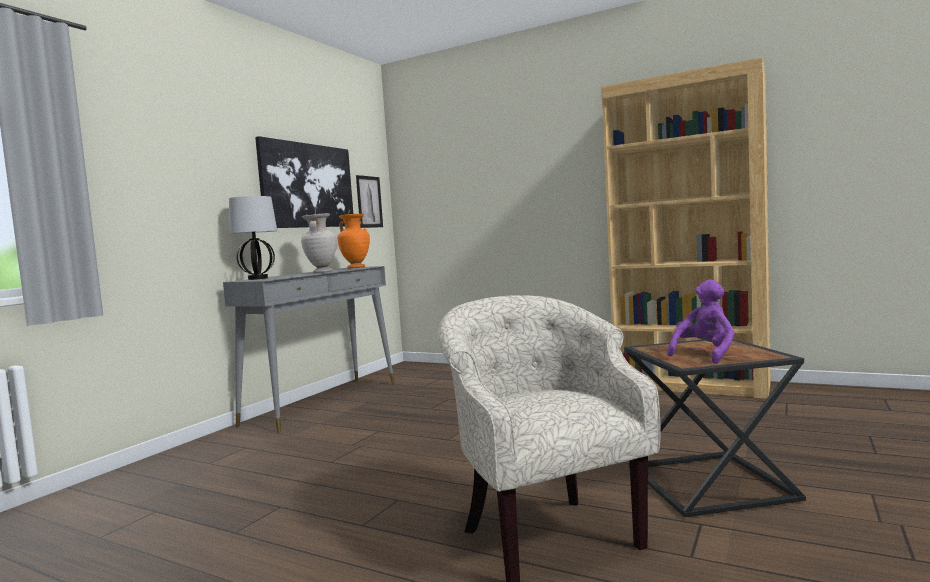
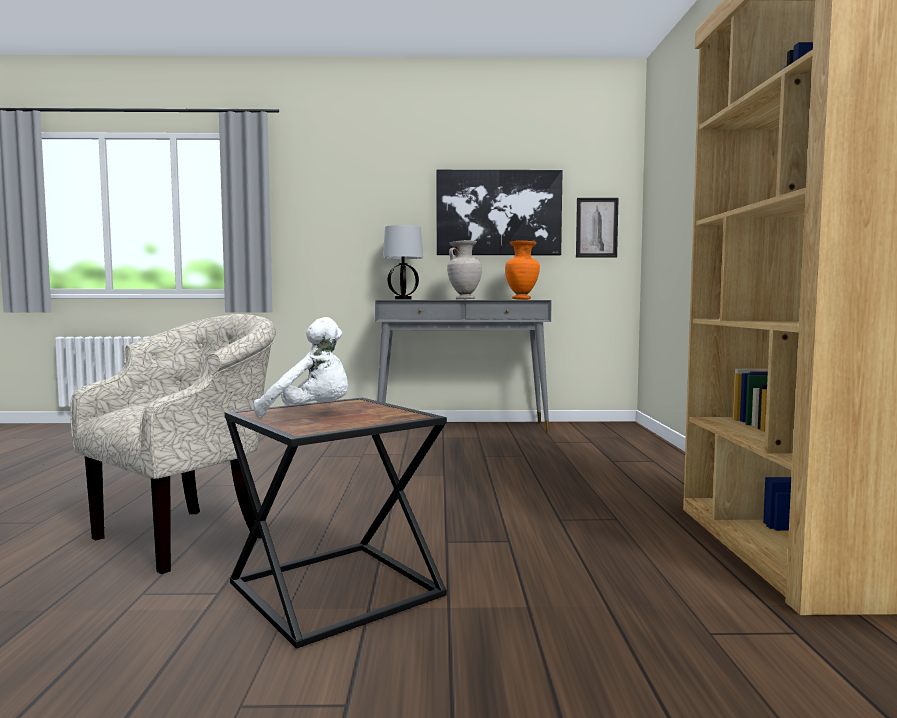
camera: 60 degrees right, 0 degrees up
(705, 354) = (312, 414): purple plush toy -> white plush toy

